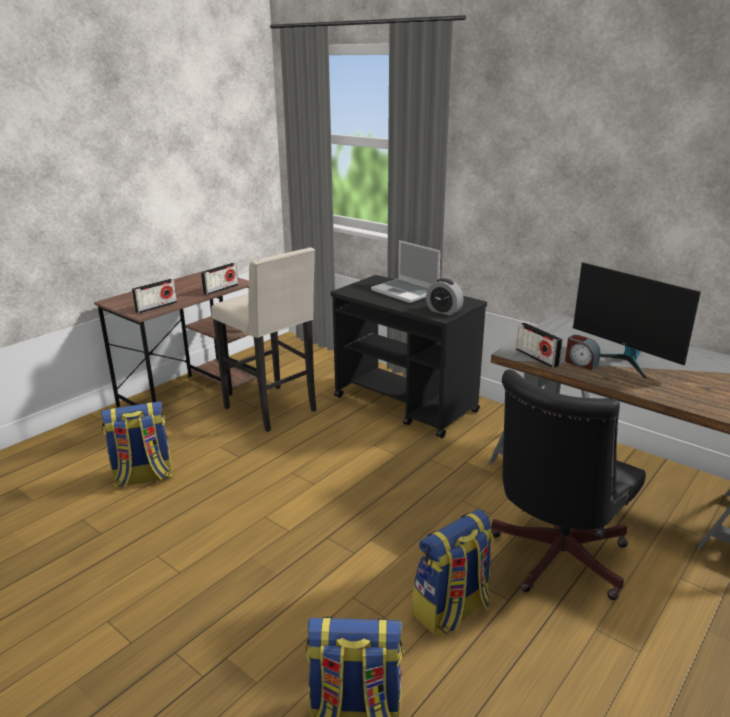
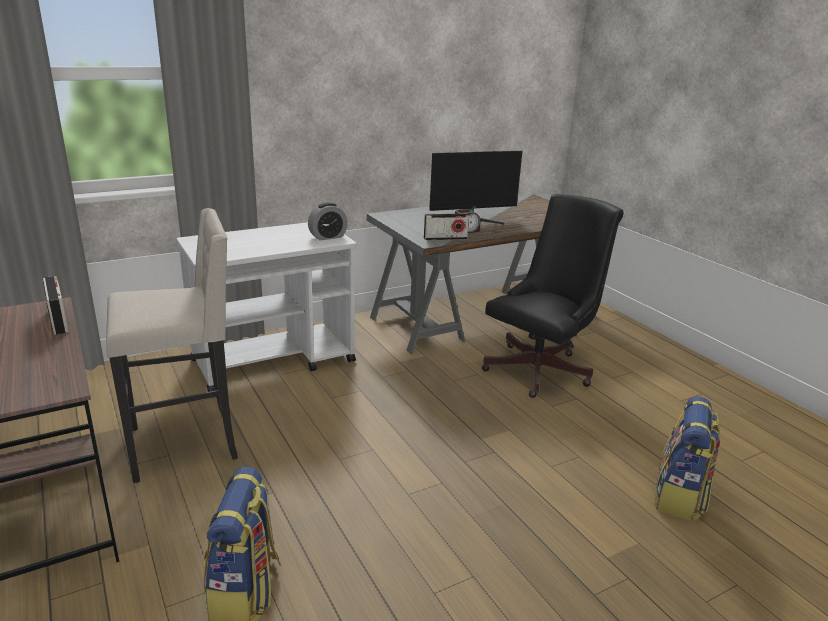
camera: 70 degrees left, 0 degrees up
(156, 307) = (53, 375): radio -> none
(406, 292) = (255, 238): laptop -> none
(406, 404) = (275, 361): black cart -> white cart
(451, 611) = (581, 424): backpack -> none
(553, 559) = (542, 368): black office chair -> black office chair turned 105 degrees counterclockwise

